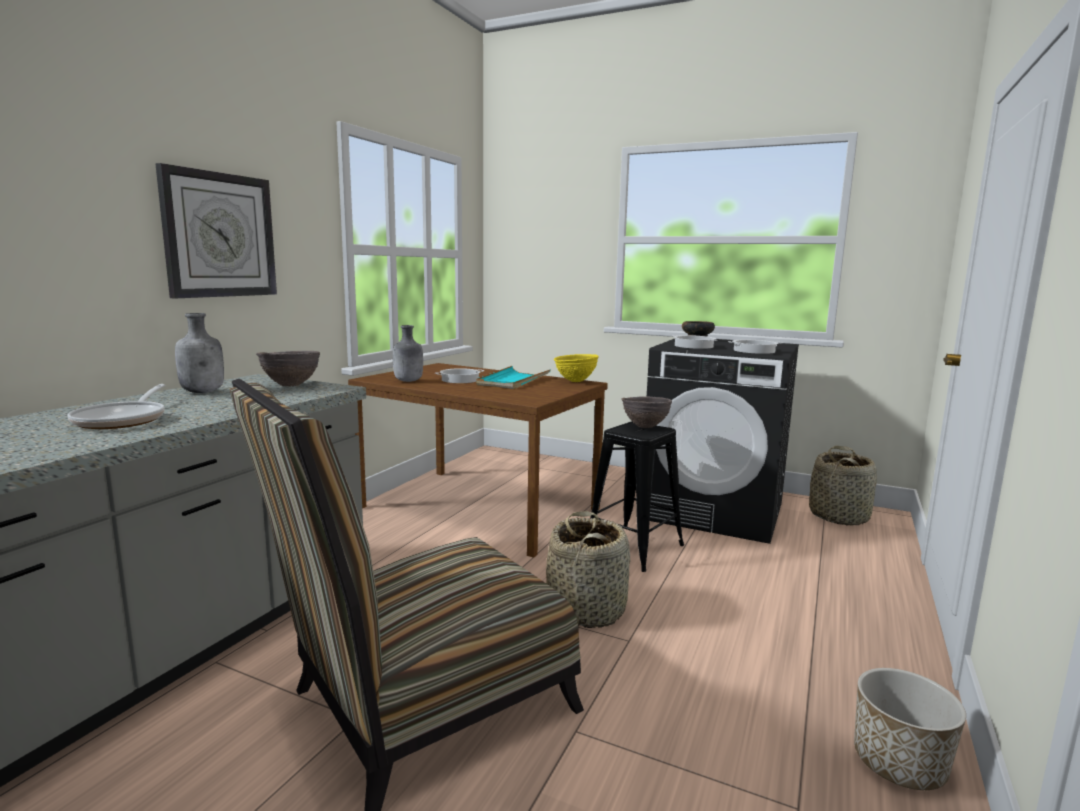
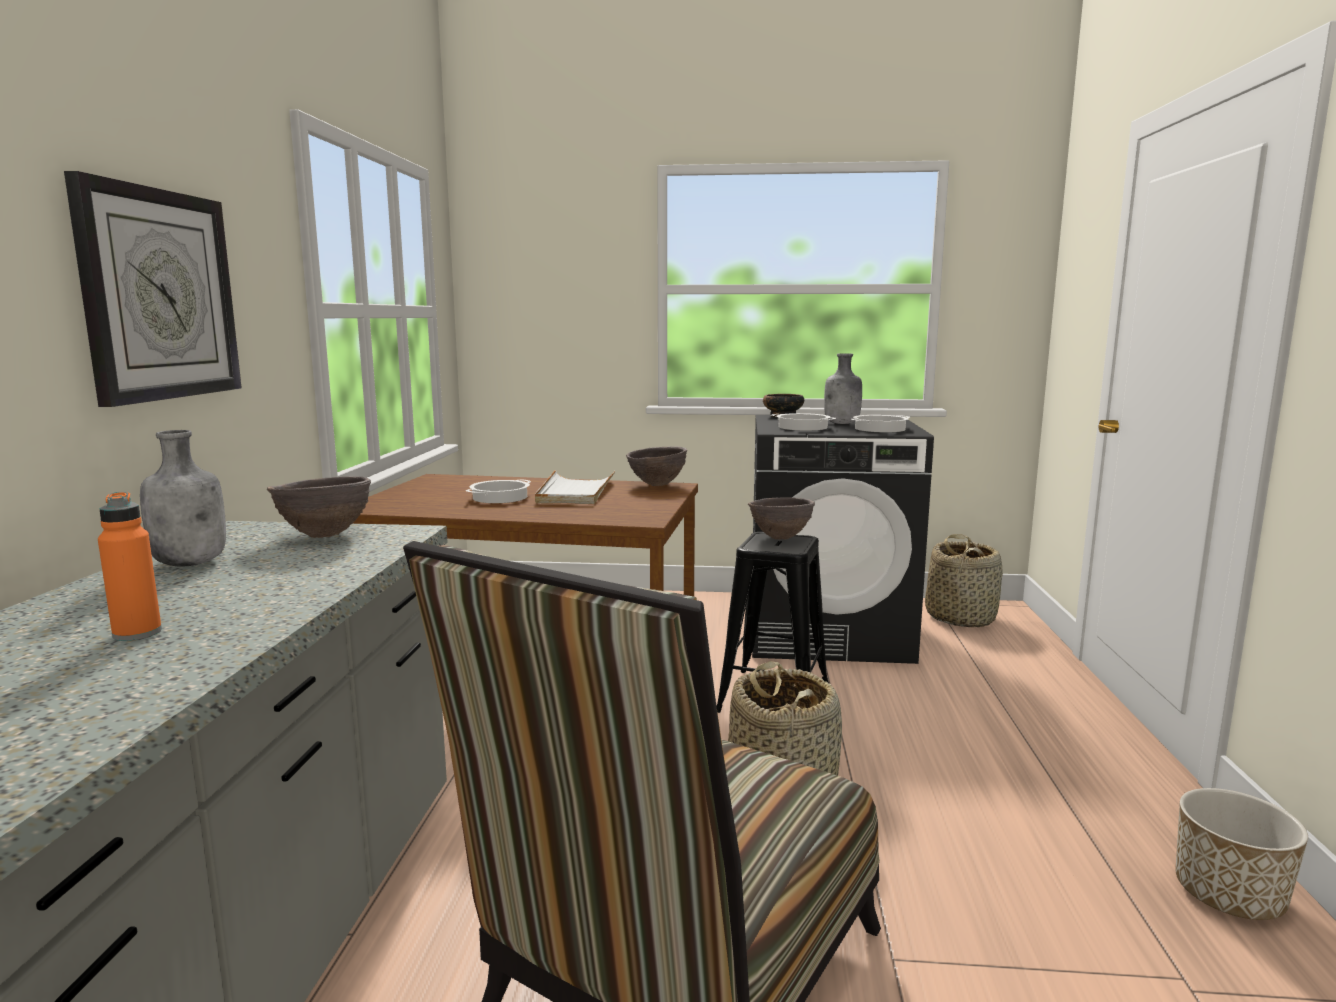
camera: 20 degrees left, 0 degrees up
(124, 420) = (137, 633): frying pan -> orange bottle
(408, 381) = (427, 506): grey bottle -> grey bottle (842, 423)
(513, 381) = (575, 492): turquoise tray -> white tray
(575, 381) = (656, 485): yellow bowl -> brown bowl

